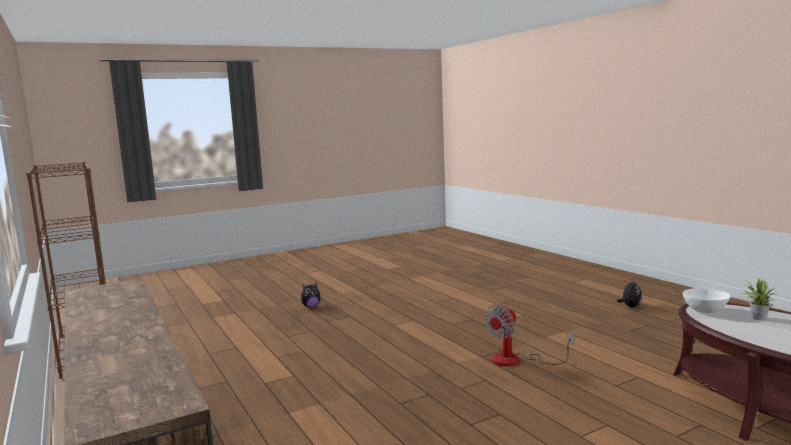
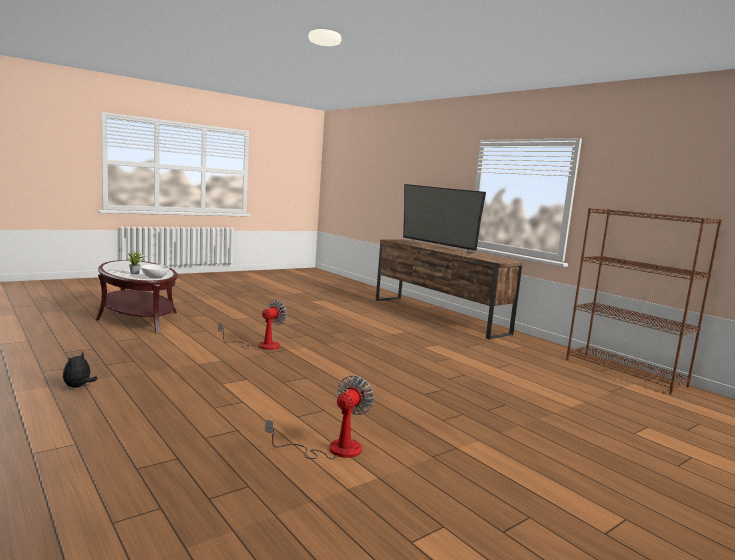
camera: 170 degrees right, 0 degrees up
(105, 348) = (437, 247): none -> television
(311, 306) = (488, 412): plush toy -> none
(430, 285) = (332, 449): none -> fan

